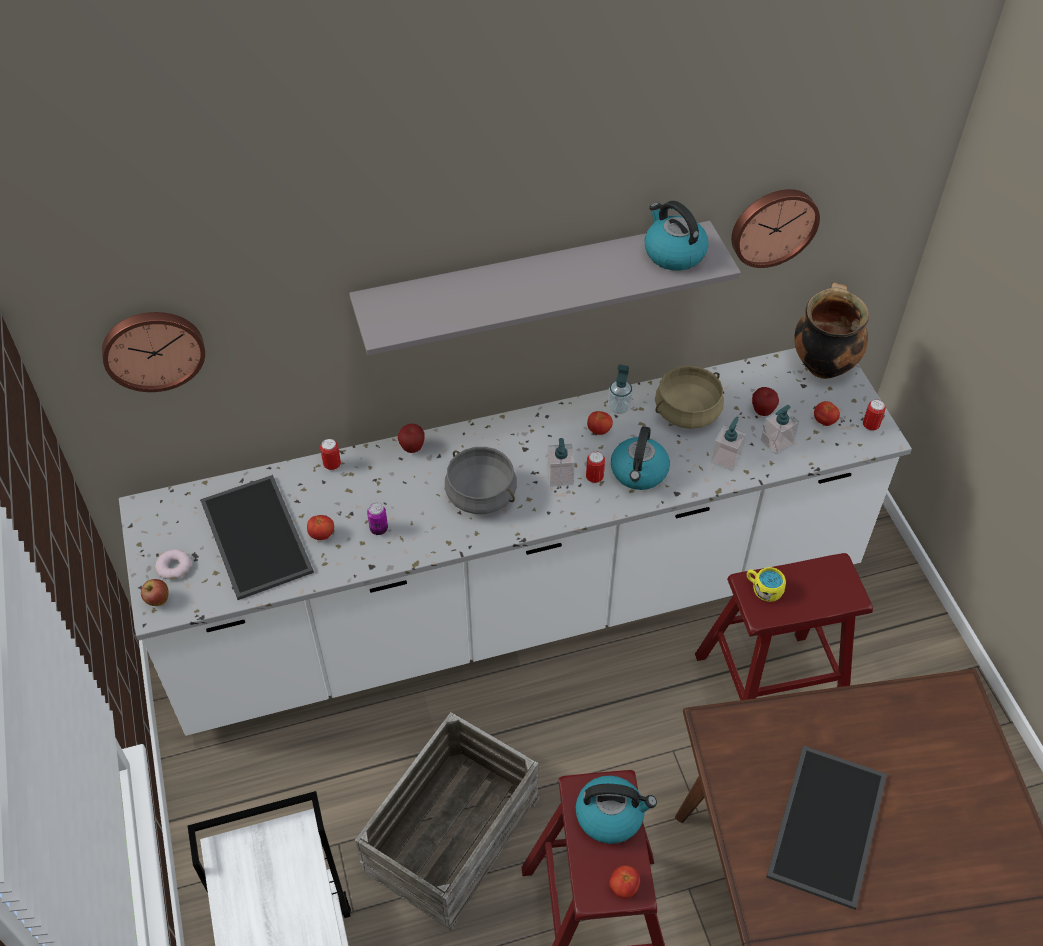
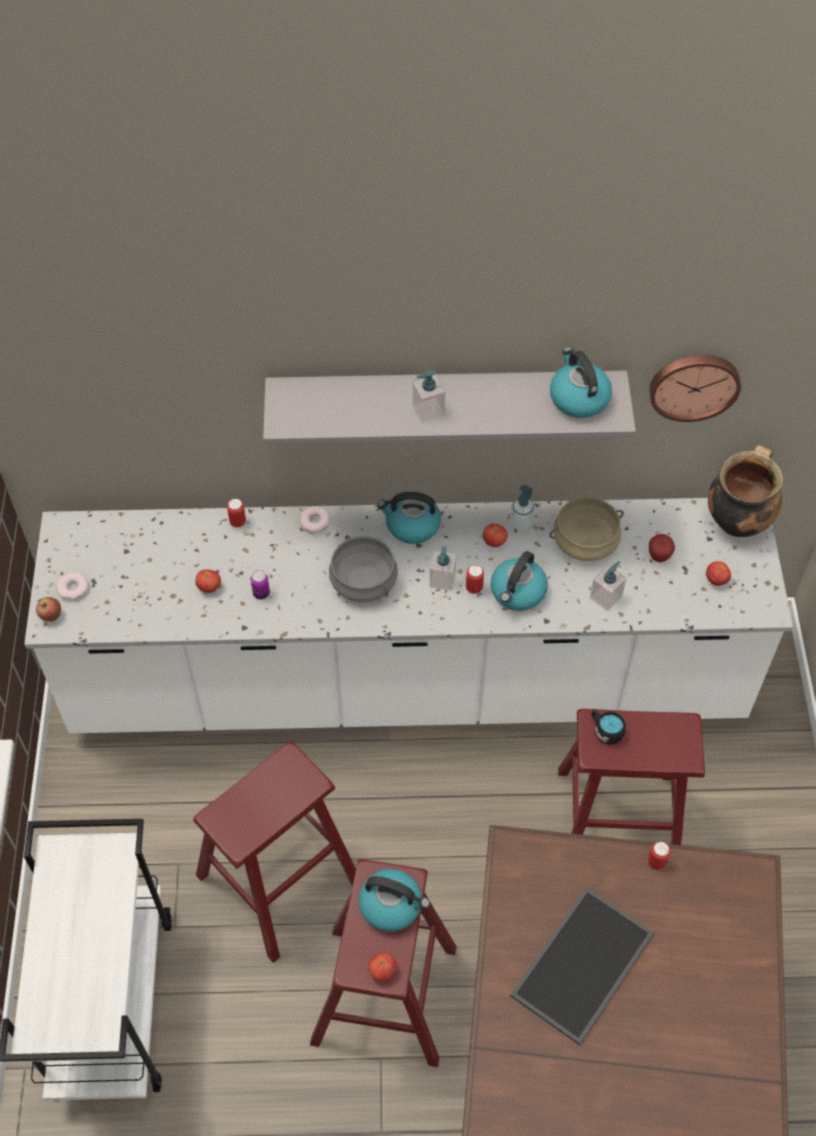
camera: 15 degrees right, 5 degrees up
(153, 348) = (82, 394): wall clock -> none
(253, 536) = (149, 575): tray -> none
(412, 448) = (315, 521): apple -> donut
(451, 833) = (279, 880): crate -> red stool
(512, 432) = (411, 526): none -> kettle
(763, 589) = (605, 730): yellow mug -> black mug
(776, 442) = (661, 591): soap dispenser -> soap dispenser (428, 410)
(870, 426) = (760, 595): can -> can (656, 862)

